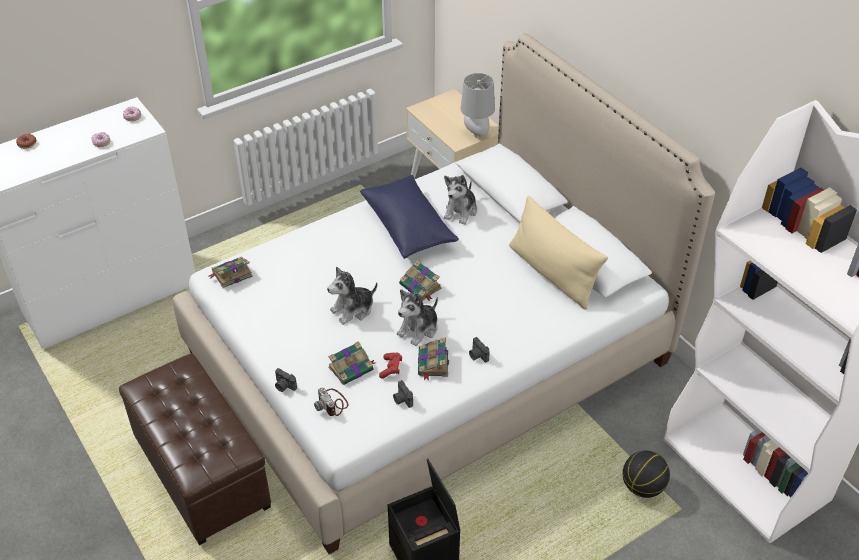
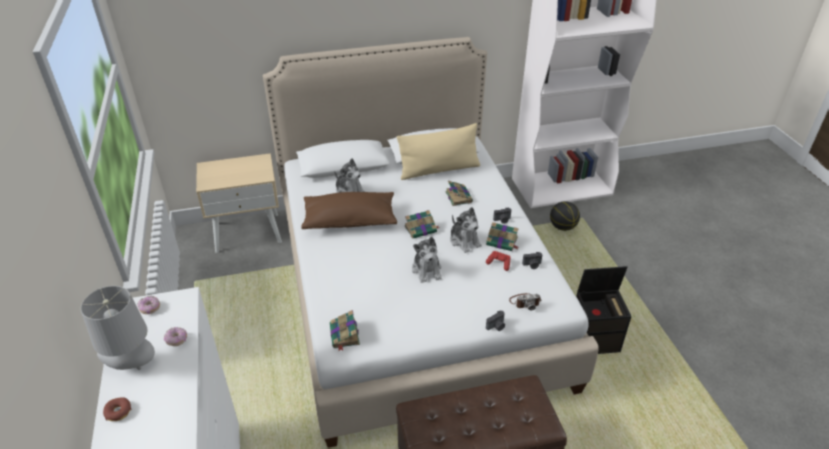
camera: 70 degrees left, 5 degrees down
(352, 368) = (491, 284): book -> book (458, 196)
(408, 227) = (350, 221): blue pillow -> brown pillow
(476, 133) = (261, 165): grey table lamp -> grey table lamp (132, 365)

